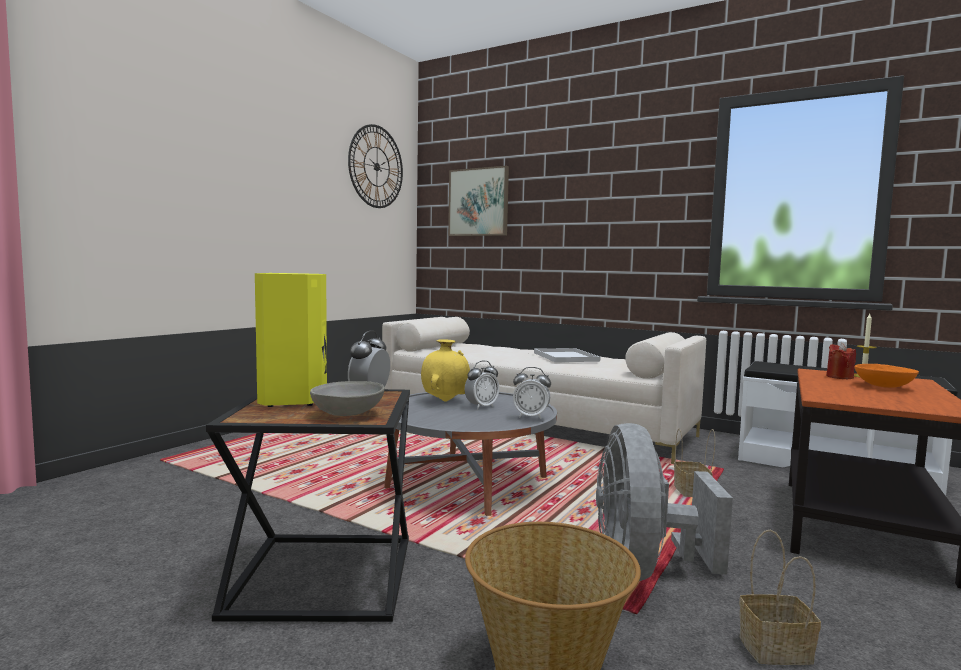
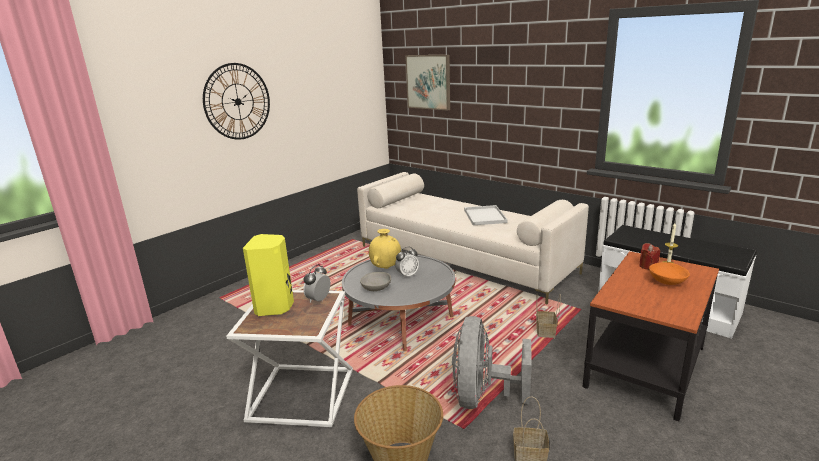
camera: 10 degrees right, 15 degrees up
(327, 575) = (304, 394): black side table -> white side table
(348, 414) = (300, 324): grey bowl -> grey bowl (376, 288)
(376, 167) = (347, 61): wall clock -> wall clock (237, 101)
(531, 416) = (434, 288): alarm clock -> none

